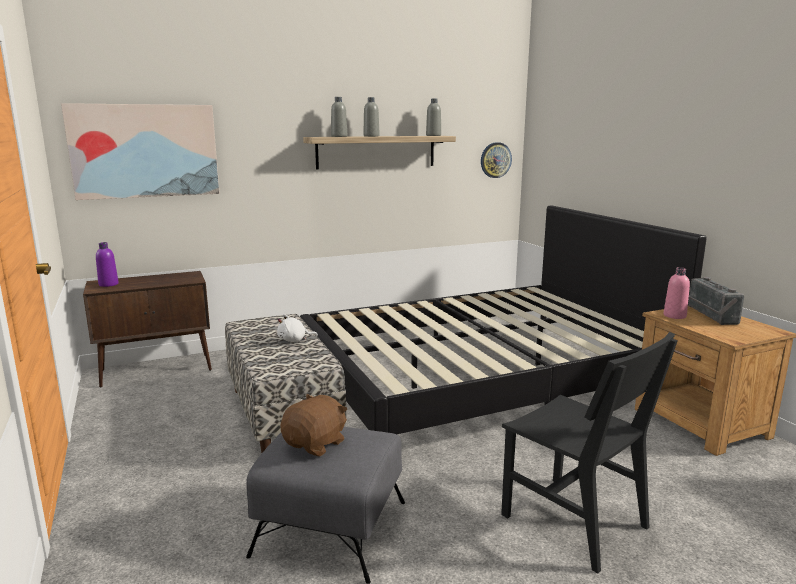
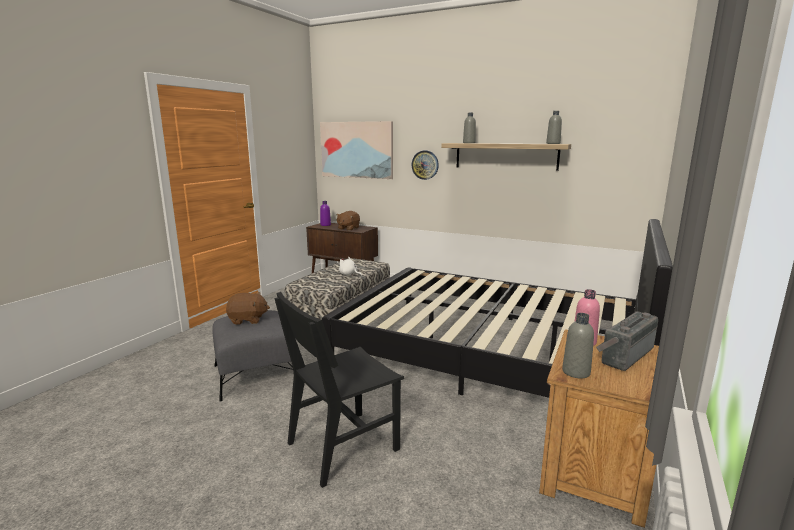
camera: 50 degrees right, 0 degrees up
(165, 281) = (348, 228): none -> brown plush toy
(371, 136) = (494, 143): grey bottle -> grey bottle (576, 372)
(495, 160) = (631, 169): wall clock -> wall clock (425, 165)
(574, 521) = (342, 446): black chair -> black chair turned 45 degrees clockwise

